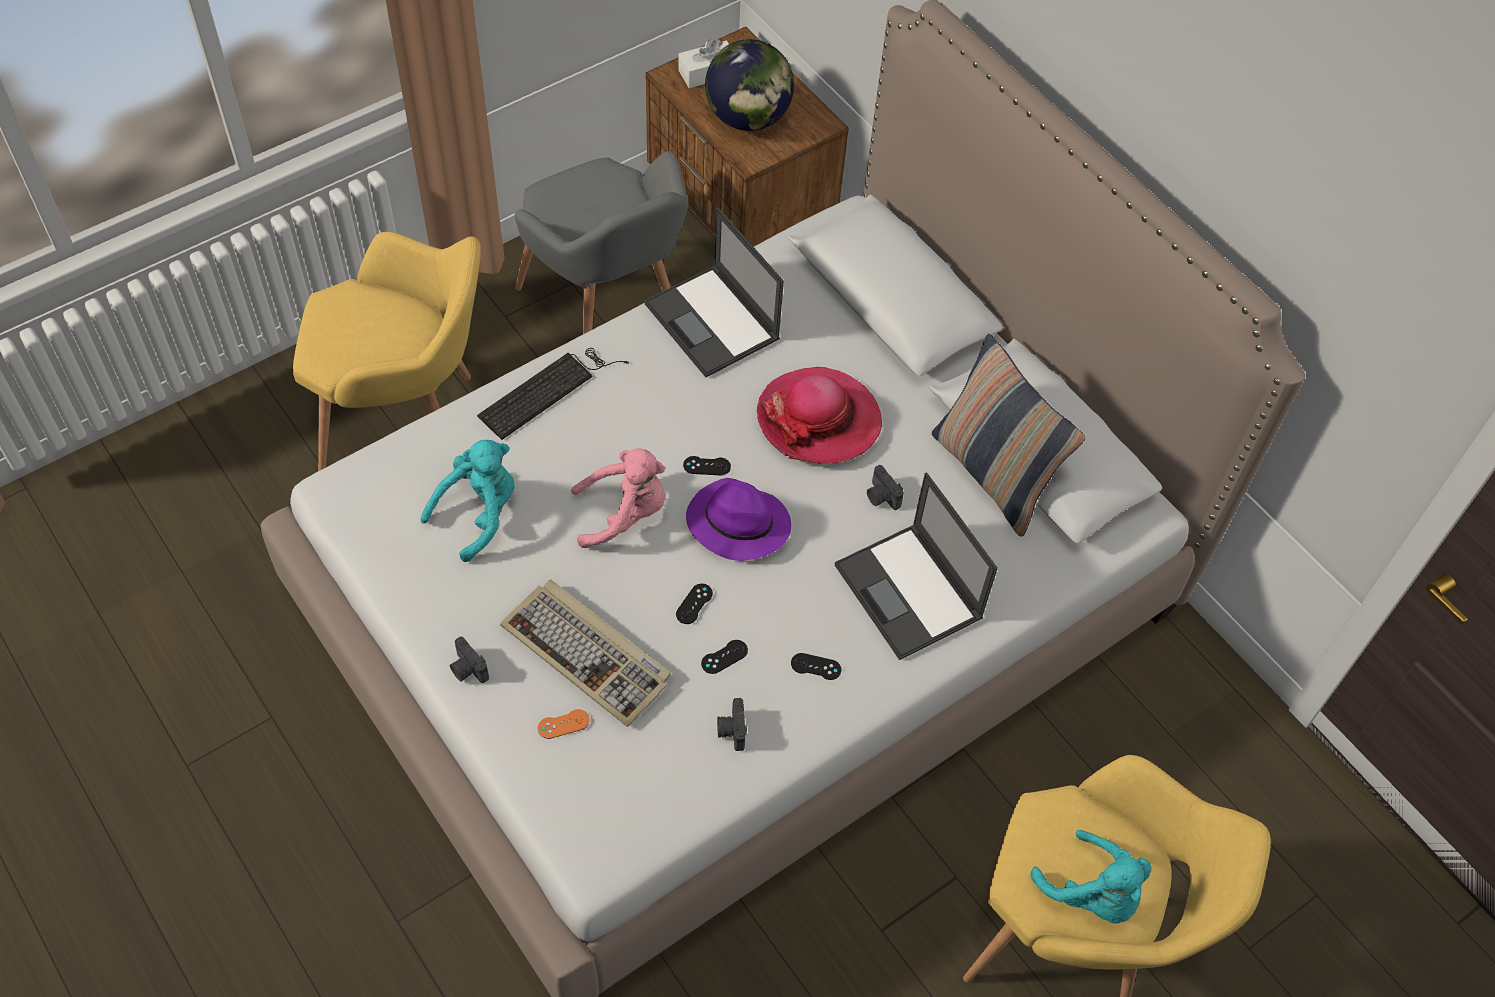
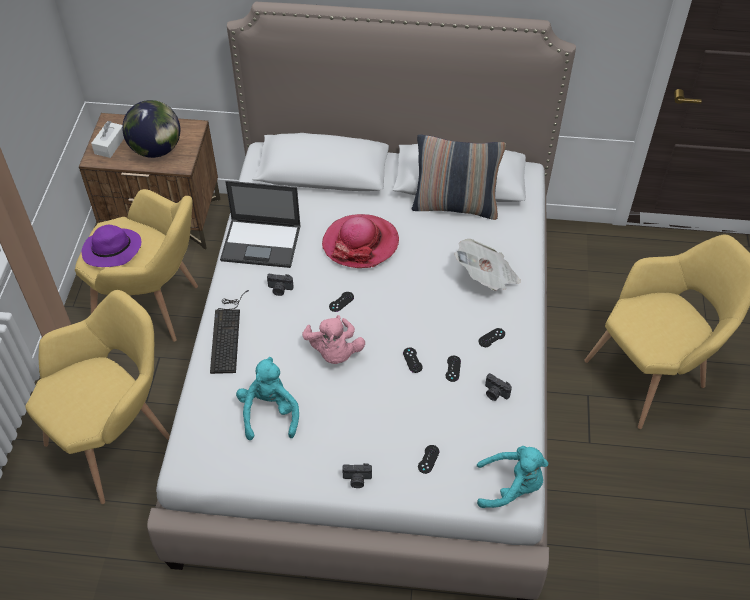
camera: 45 degrees left, 5 degrees down
(563, 724) = (428, 459): orange game controller -> black game controller
(588, 654) = (398, 422): keyboard -> none
(608, 315) = (154, 309): grey armchair -> yellow armchair
(624, 514) = (334, 352): pink plush toy -> pink plush toy turned 135 degrees clockwise
(736, 523) = (385, 313): purple hat -> purple hat (111, 251)
(881, 497) = (426, 251): camera -> camera (280, 289)
(909, 593) = (486, 277): laptop -> newspaper
(1093, 894) = (677, 329): turquoise plush toy -> turquoise plush toy (511, 486)

